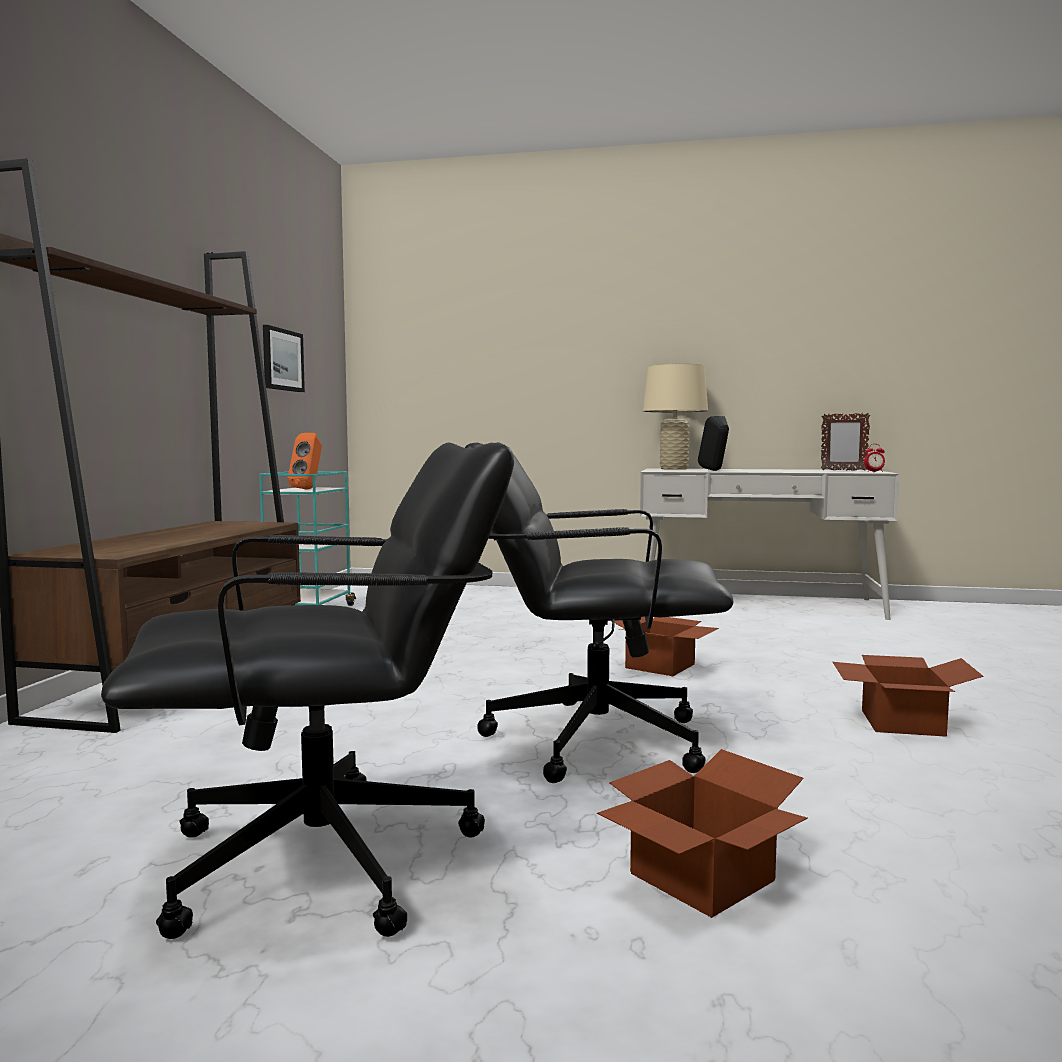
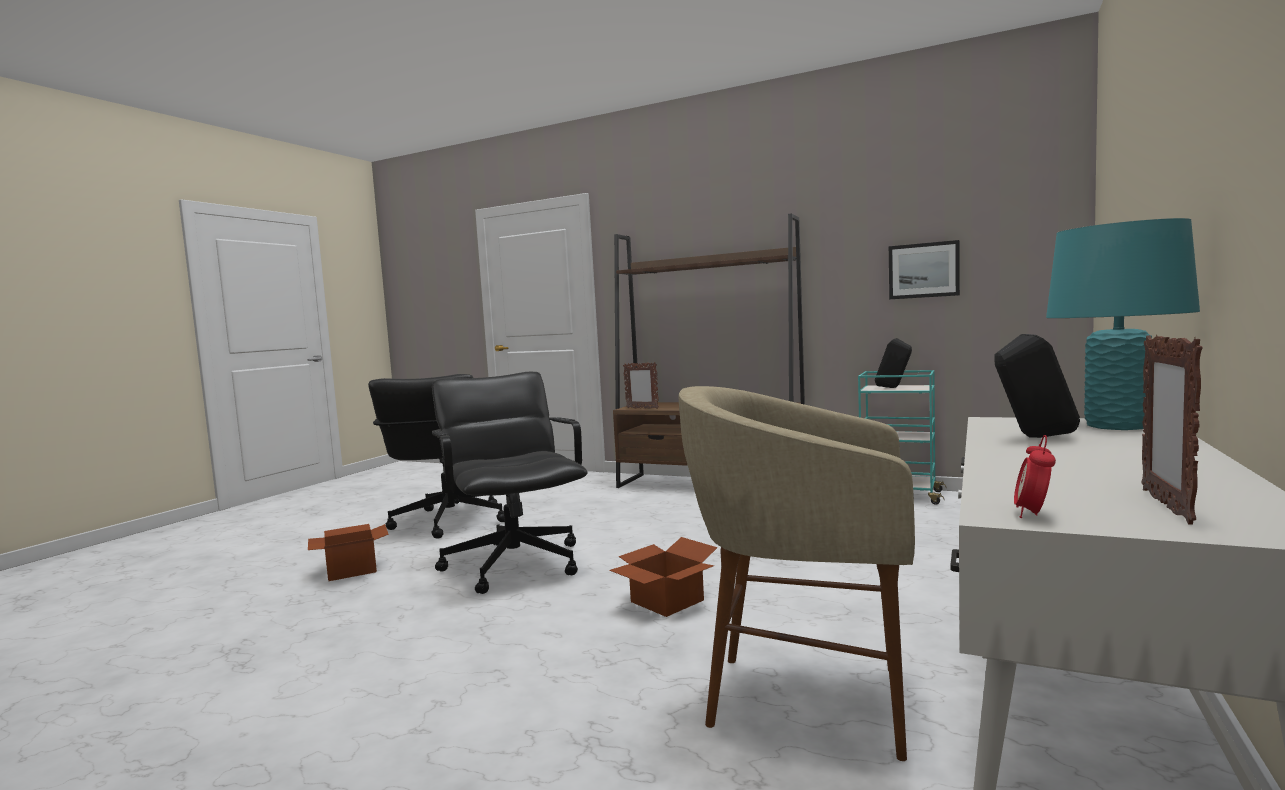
camera: 105 degrees right, 0 degrees up
(137, 550) = (642, 408): none -> picture frame
(308, 489) = (893, 387): orange speaker -> black speaker
(593, 740) = (515, 564): black office chair -> black office chair turned 45 degrees counterclockwise
(673, 469) = (1116, 426): beige table lamp -> turquoise table lamp
(778, 634) = (804, 700): none -> beige stool
(899, 722) = (430, 671): cardboard box -> none

